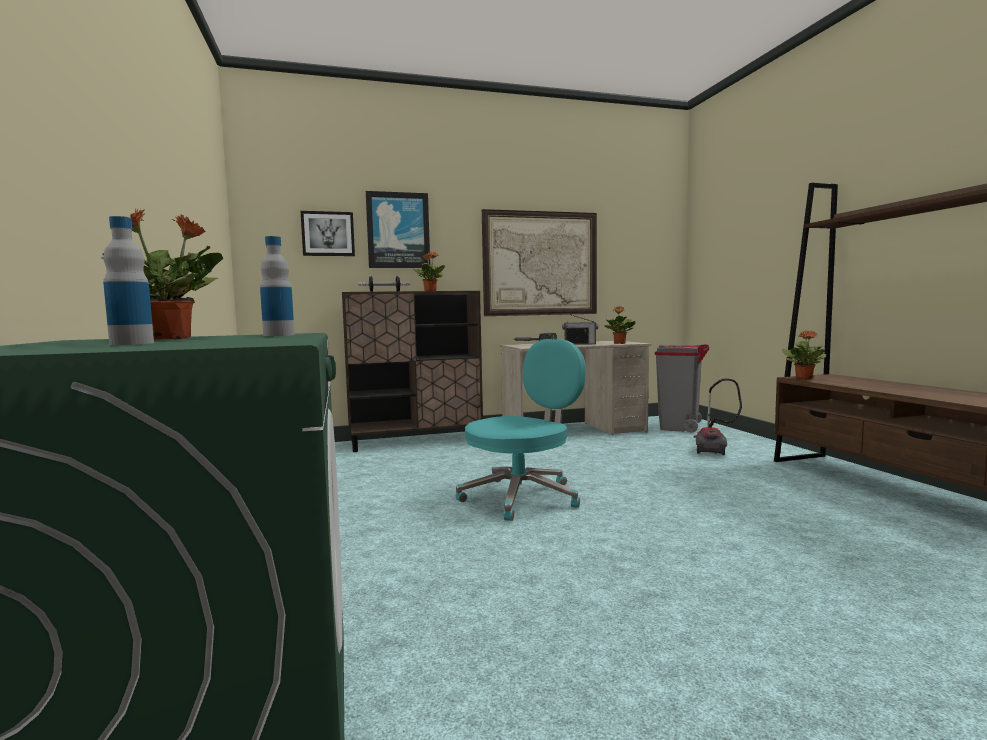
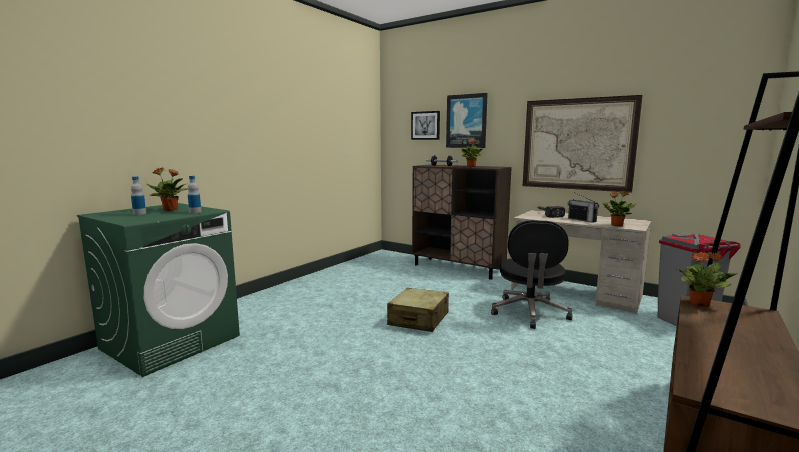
camera: 50 degrees right, 5 degrees up
(523, 496) = (418, 319): turquoise office chair -> beige suitcase
(589, 455) = (529, 313): none -> black office chair
(713, 448) = (651, 348): vacuum cleaner -> none

